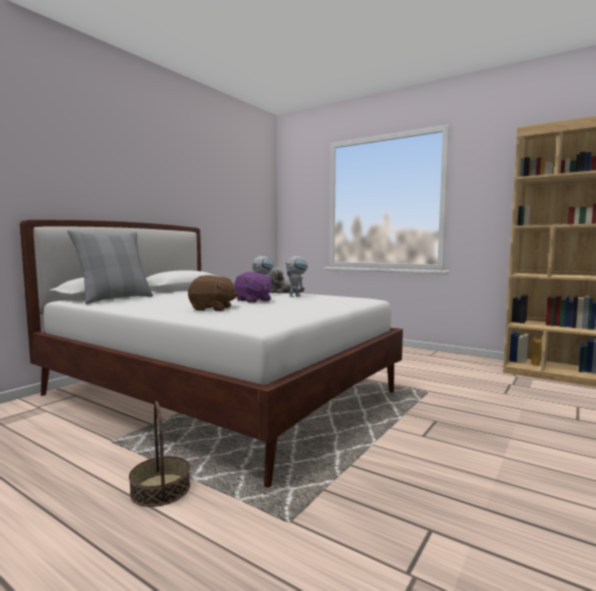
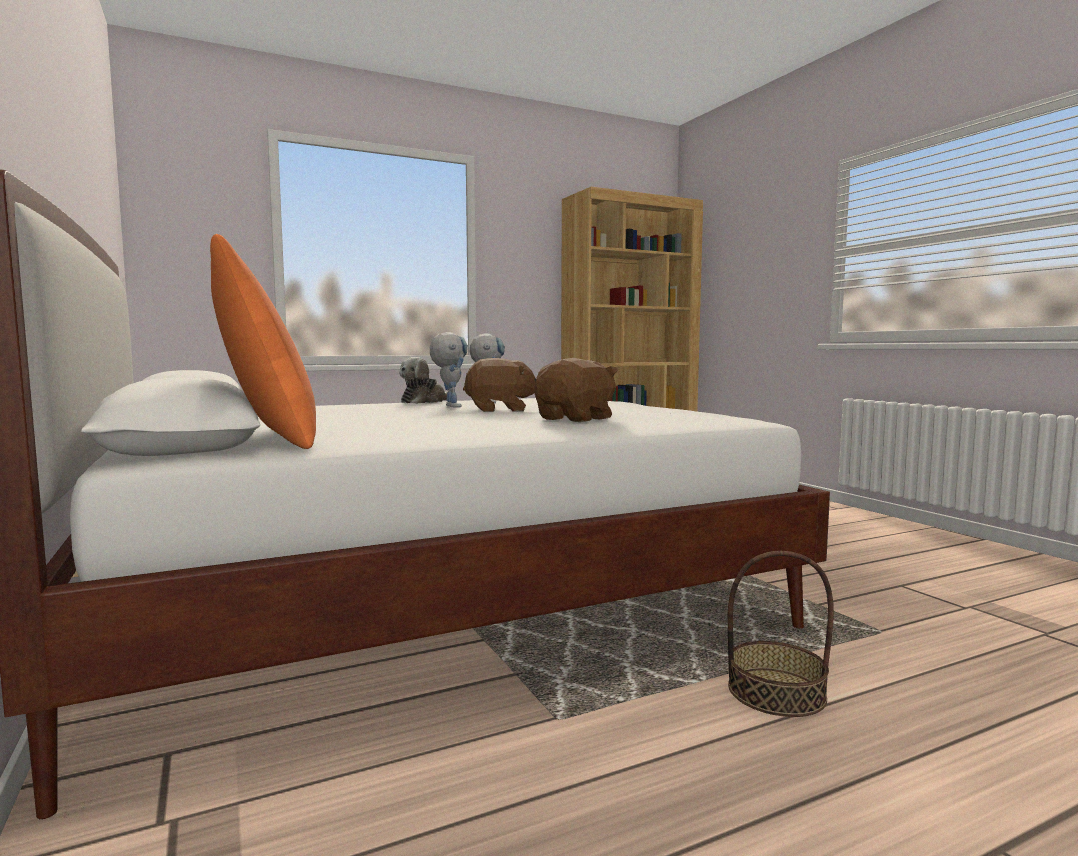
camera: 60 degrees left, 0 degrees up
(115, 299) = (268, 438): grey pillow -> orange pillow
(253, 300) = (500, 410): purple plush toy -> brown plush toy

